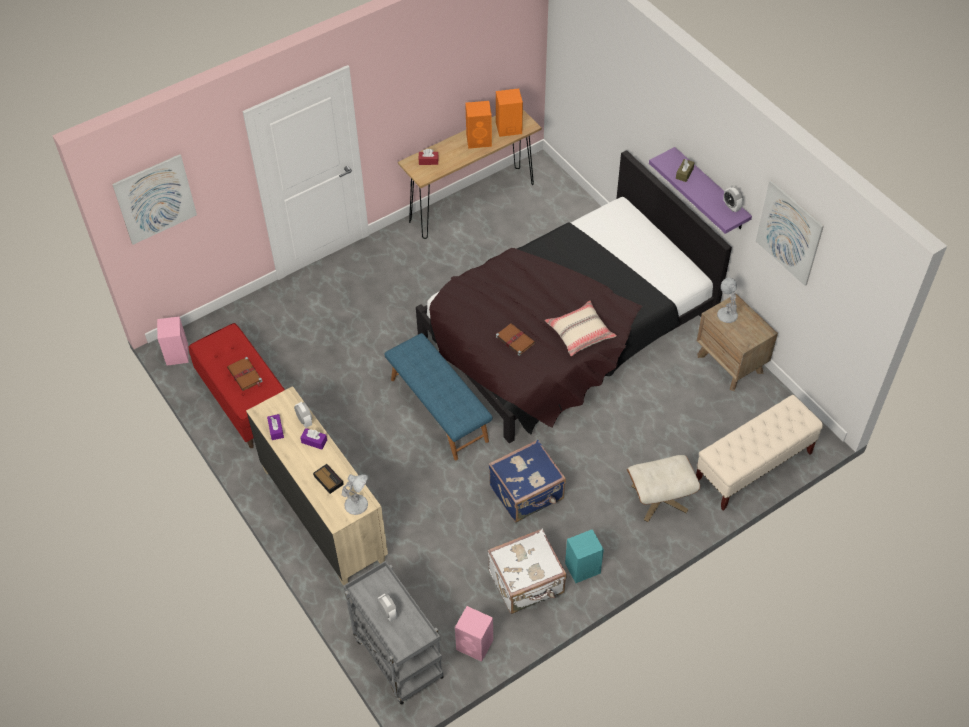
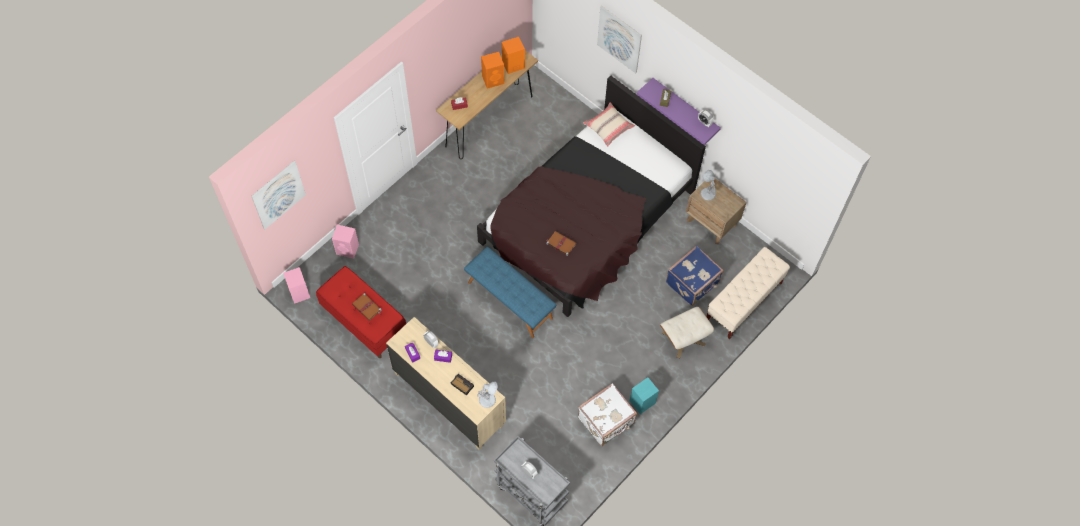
camera: 15 degrees left, 10 degrees up
(475, 645) = (582, 473): pink speaker -> pink speaker (348, 249)
(527, 493) = (590, 353): blue suitcase -> blue suitcase (693, 283)
(580, 333) = (606, 229): beige pillow -> beige pillow (608, 127)
(789, 233) = (751, 141): picture -> picture (619, 39)

